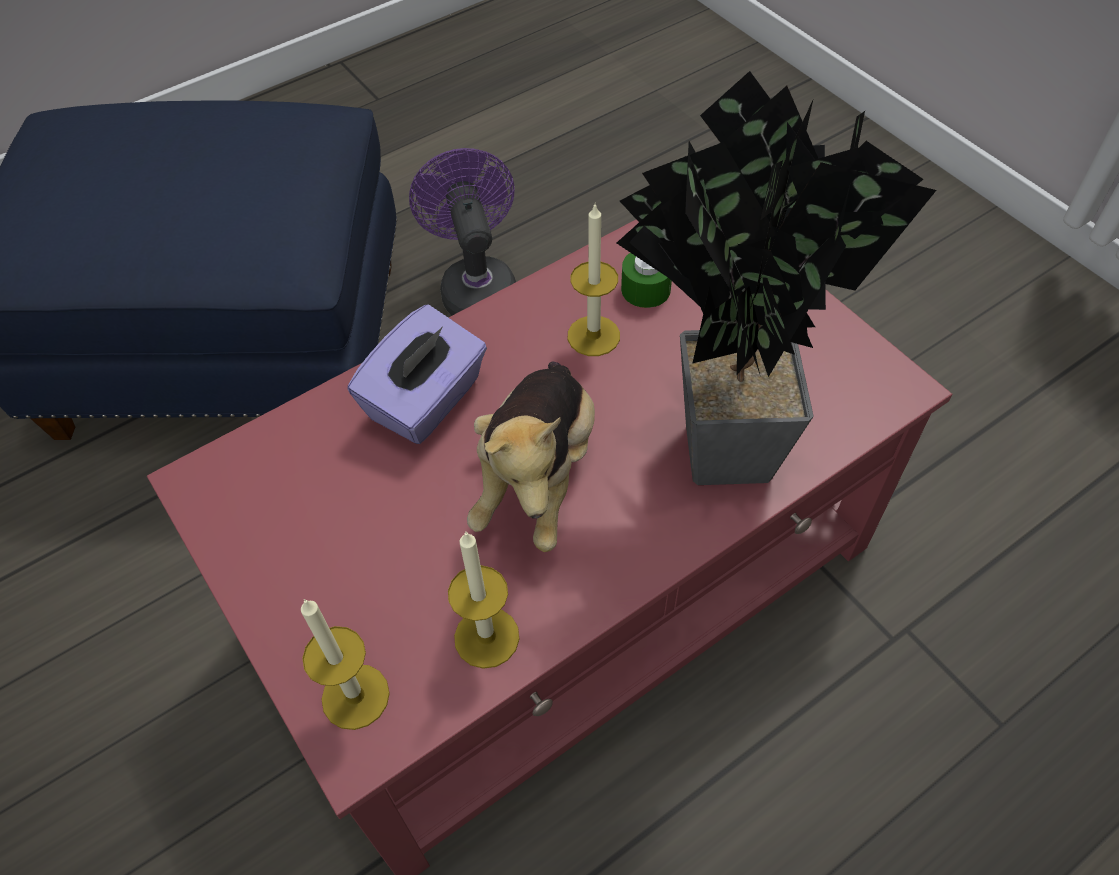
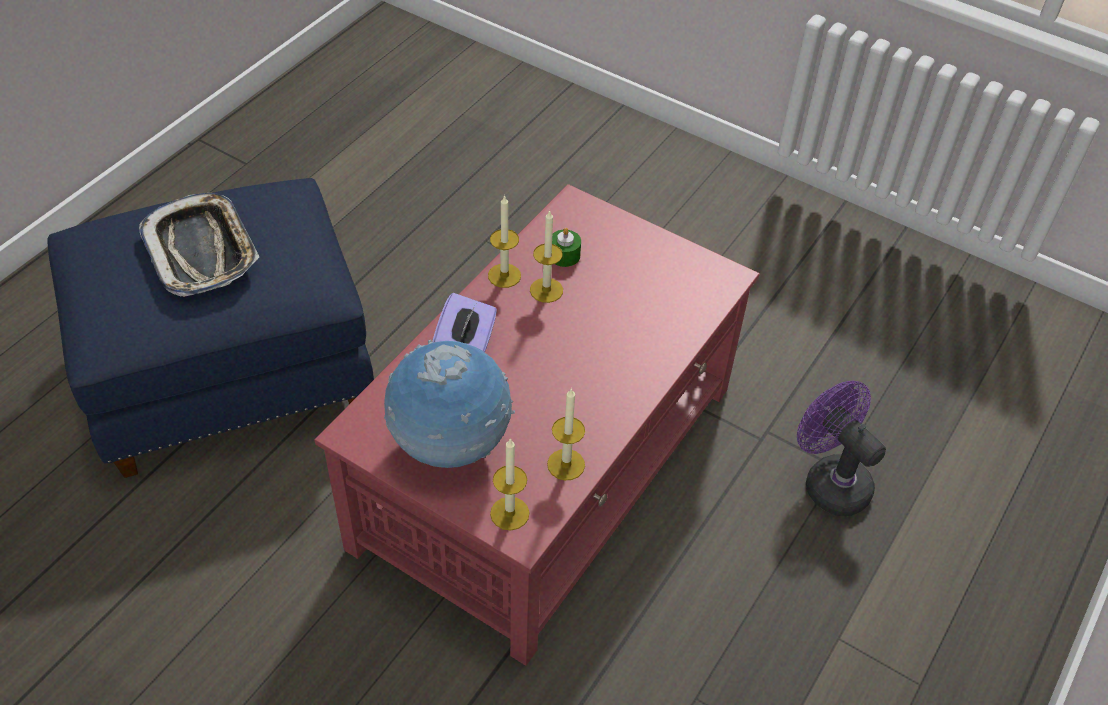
camera: 25 degrees left, 5 degrees down
(160, 168) = (202, 250): none -> tray
(327, 547) = (450, 446): none -> globe
(476, 285) = (394, 288): purple fan -> purple fan (829, 481)
(537, 476) = (552, 376): plush toy -> none
(542, 298) = (504, 275): none -> candle
(710, 445) = (641, 334): potted plant -> none

